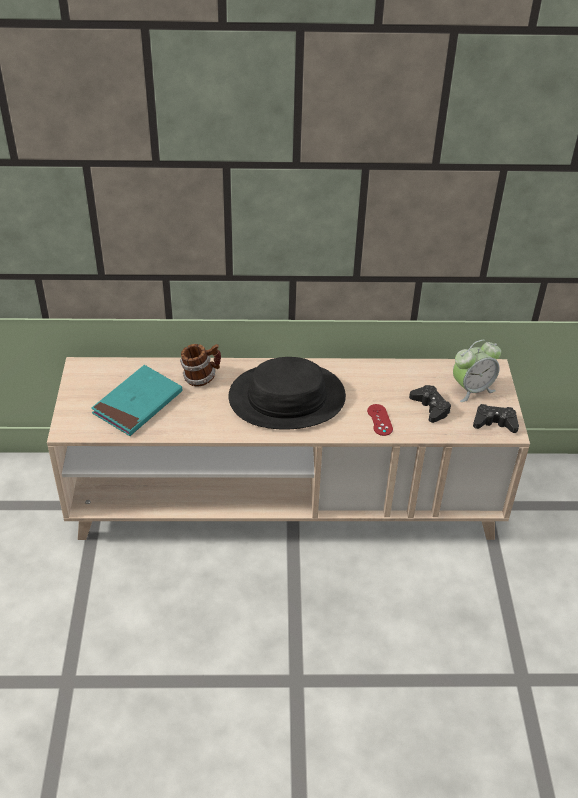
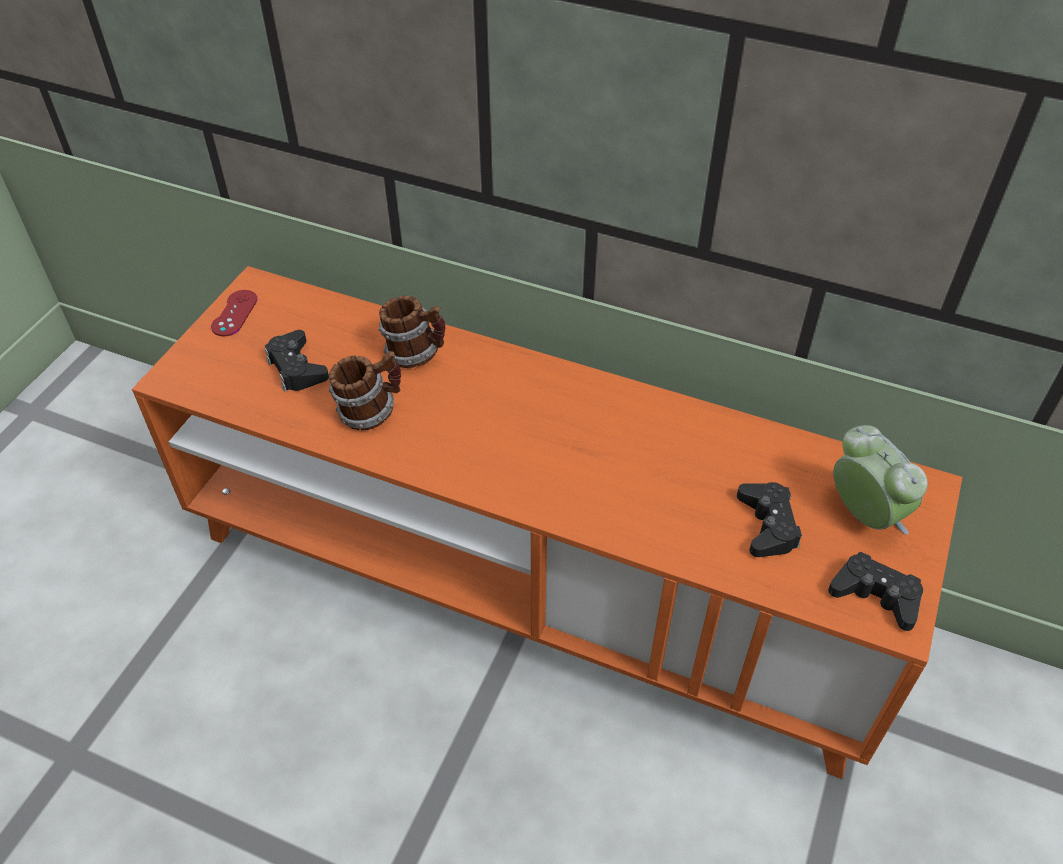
camera: 25 degrees right, 5 degrees up
(138, 403) = (296, 368): turquoise book -> black game controller
(196, 414) = (370, 412): none -> mug
(286, 500) = (531, 582): beige tv stand -> orange tv stand
(287, 398) = (528, 430): black hat -> none
(379, 420) = (662, 519): red game controller -> red game controller (234, 313)
(472, 389) = (864, 515): alarm clock -> alarm clock turned 120 degrees counterclockwise

